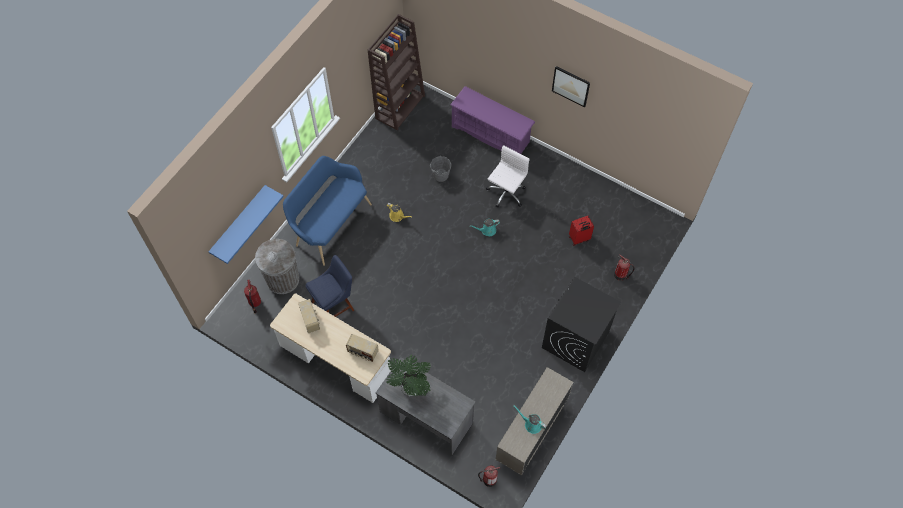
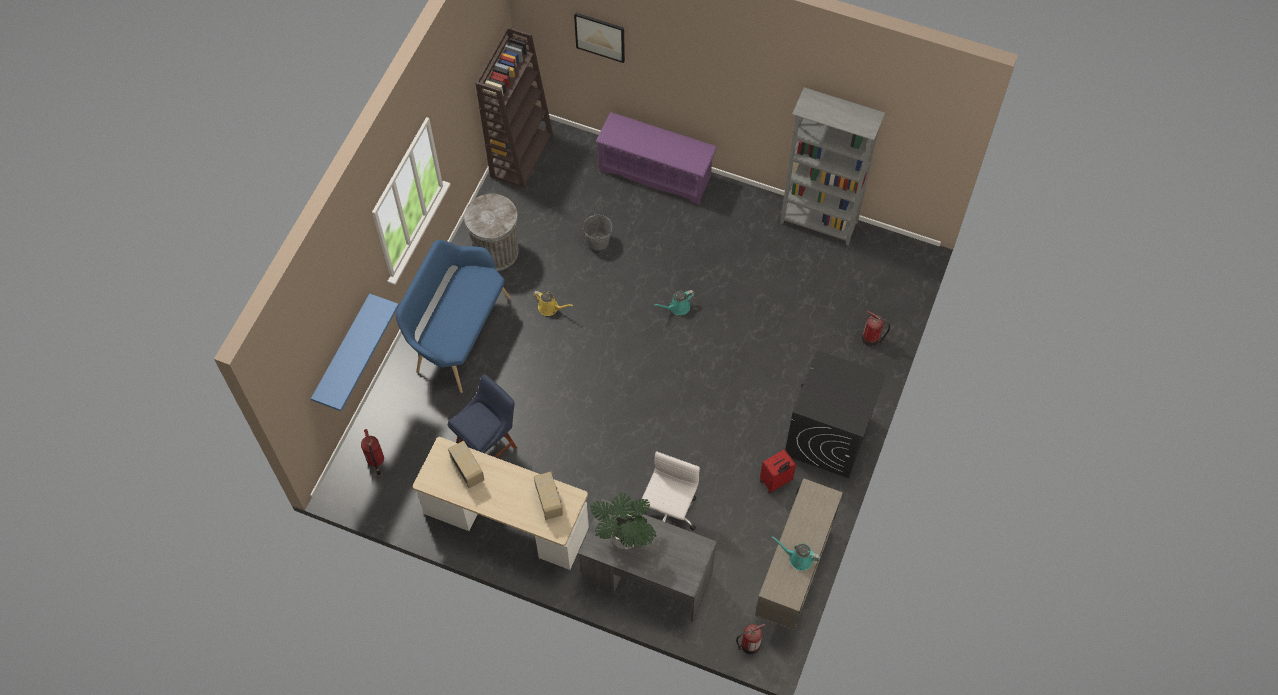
camera: 10 degrees left, 0 degrees up
(282, 279) = (407, 421): grey trash can -> grey trash can (496, 252)
(363, 352) = (549, 501): radio -> radio turned 120 degrees counterclockwise
(505, 194) = (693, 253): white office chair -> white office chair (668, 512)
(571, 86) = (765, 92): picture -> picture (600, 37)
(579, 239) = (805, 299): red suitcase -> red suitcase (776, 481)
(599, 187) = (819, 223): none -> grey bookcase

